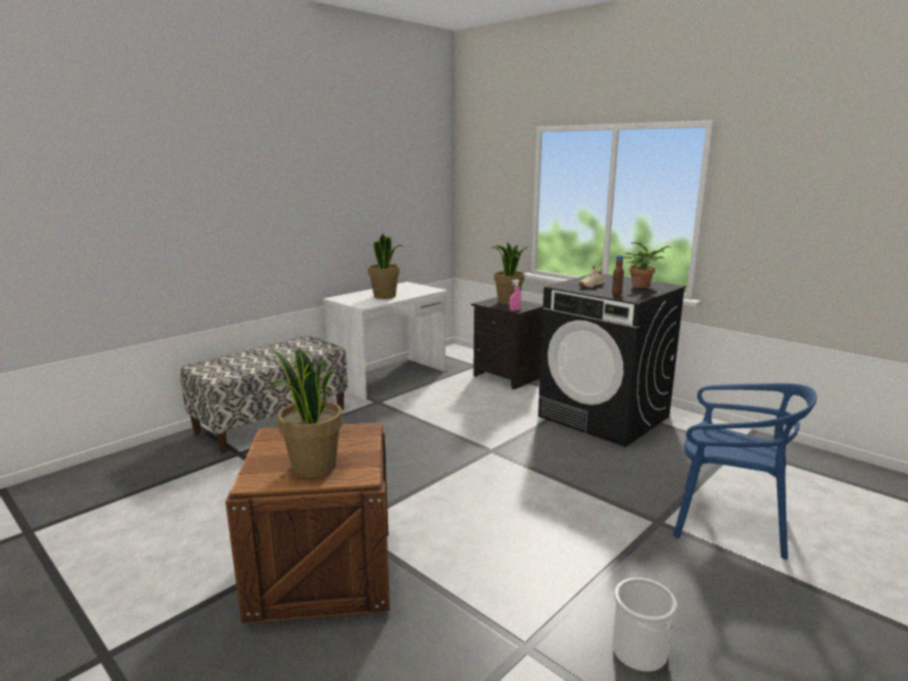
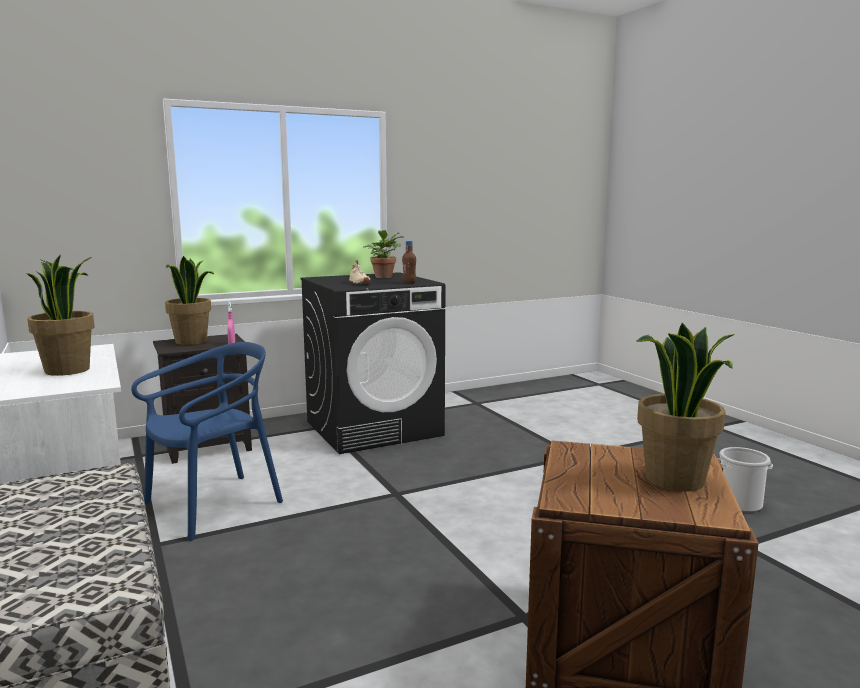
camera: 70 degrees left, 5 degrees down
(728, 522) = (584, 435): blue chair -> blue chair (213, 505)

